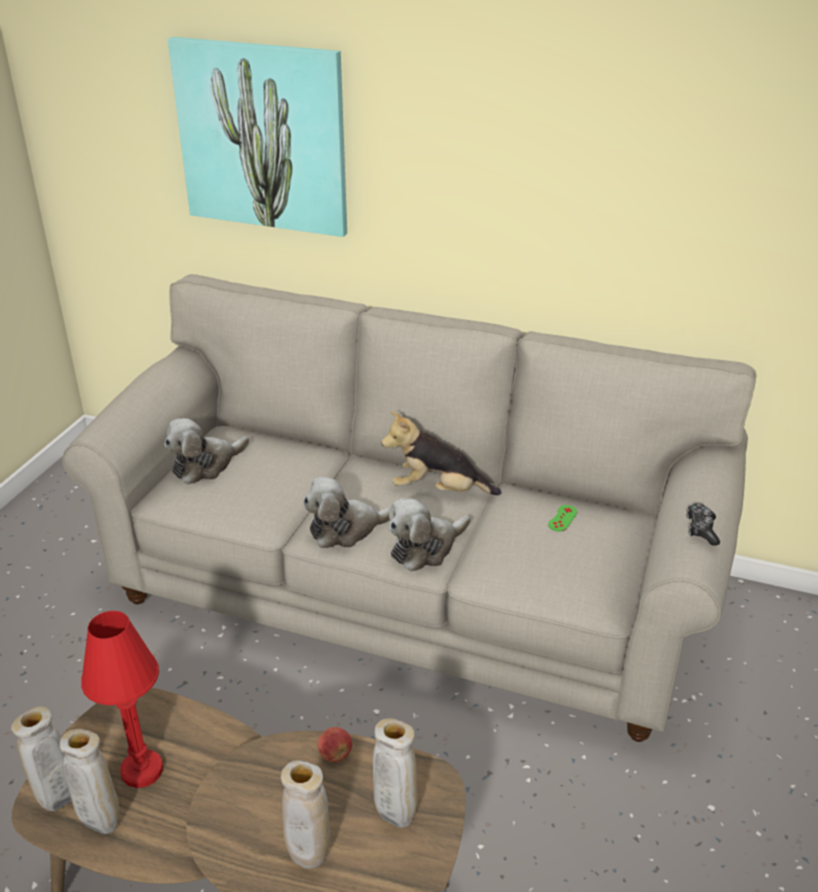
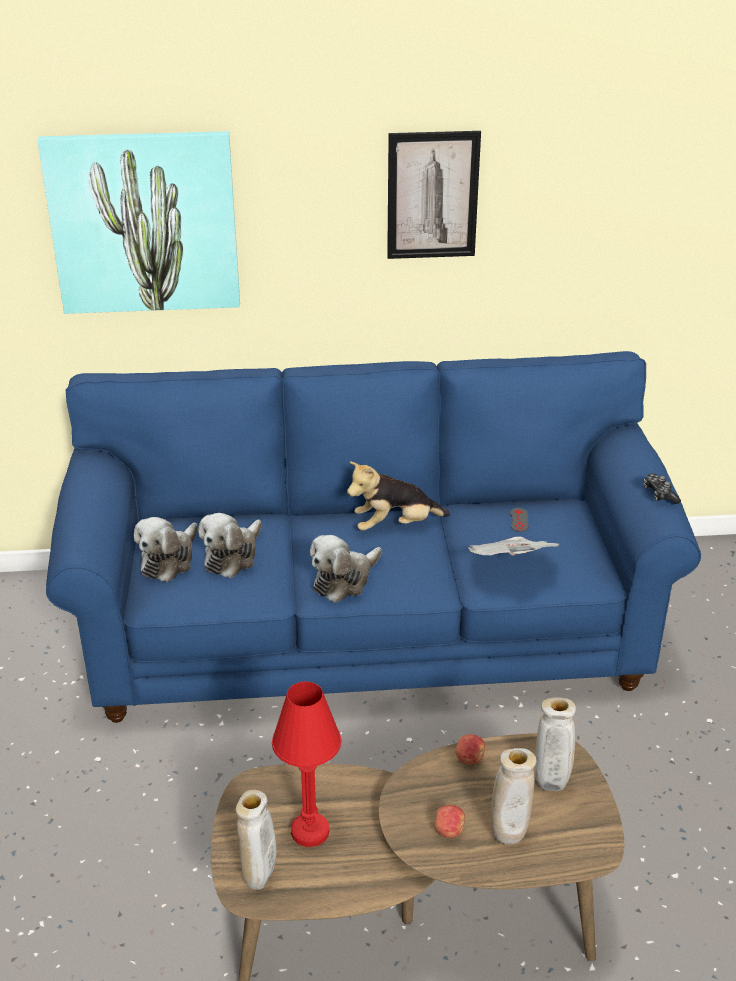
camera: 25 degrees left, 0 degrees up
(102, 826) = (312, 883): beige vase -> none
(255, 825) = (449, 831): none -> apple
(409, 592) = (368, 633): beige sofa -> blue sofa
(426, 548) = (423, 576): plush toy -> plush toy (232, 556)
(517, 563) = (510, 566): none -> newspaper
(543, 148) = (432, 195): none -> picture
(562, 518) = (519, 520): green game controller -> grey game controller

